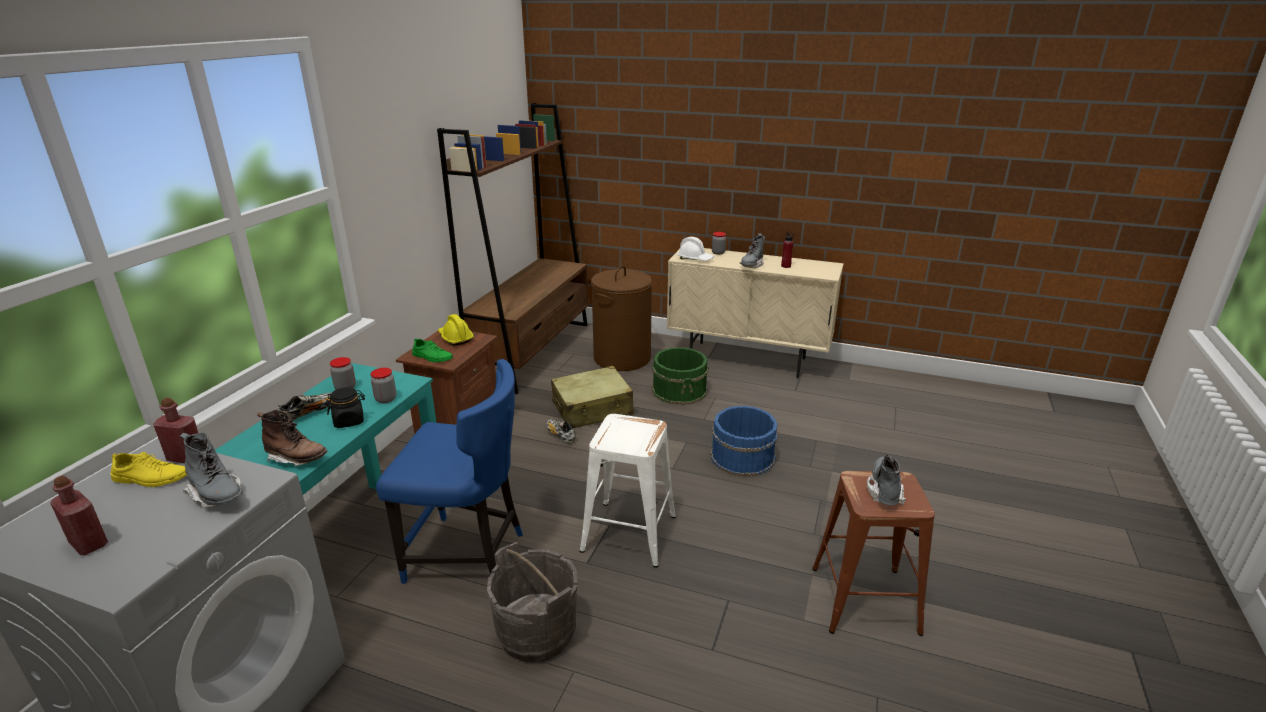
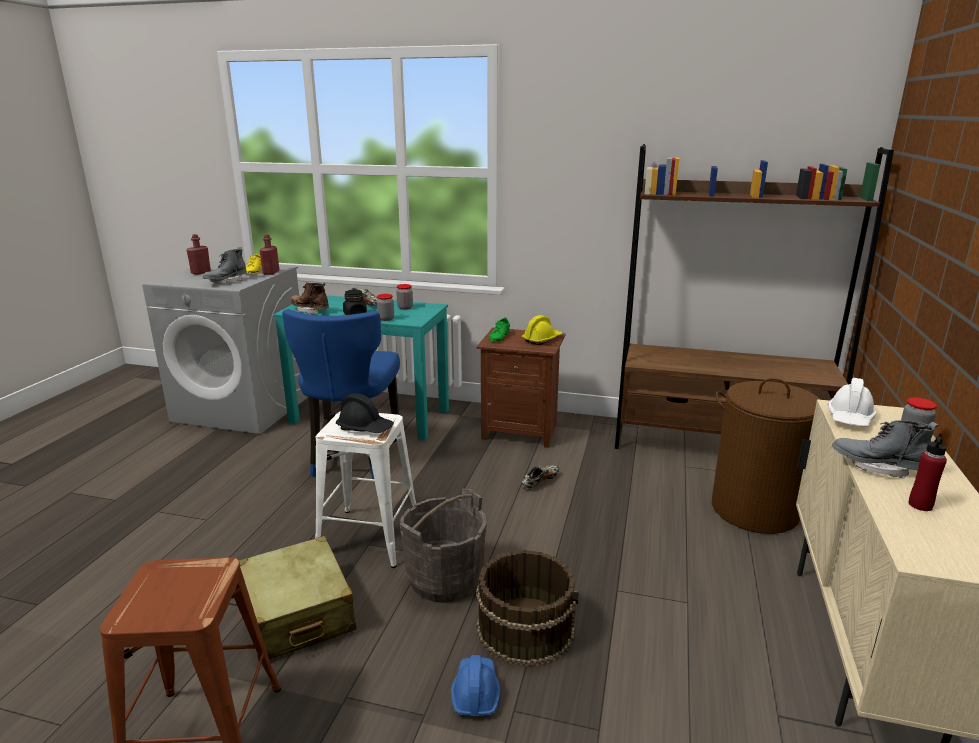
camera: 85 degrees right, 5 degrees down
(297, 459) = (310, 311): brown boot -> brown boot turned 105 degrees clockwise
(536, 633) = (253, 499): grey bucket -> grey bucket (444, 578)
(592, 409) = (604, 497): beige suitcase -> beige suitcase (297, 613)
(633, 431) = (365, 428): none -> black hard hat
(680, 390) = (690, 566): green bucket -> none
(741, 457) = (525, 628): blue bucket -> brown bucket
(799, 479) = (475, 692): none -> blue hard hat
(884, 491) = (178, 591): grey boot -> none

